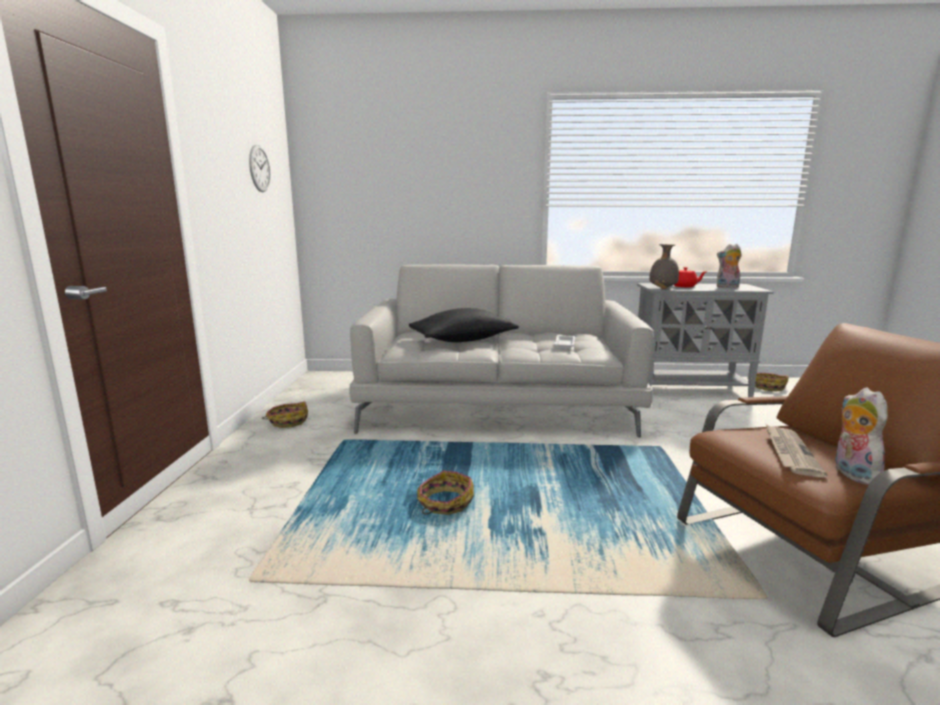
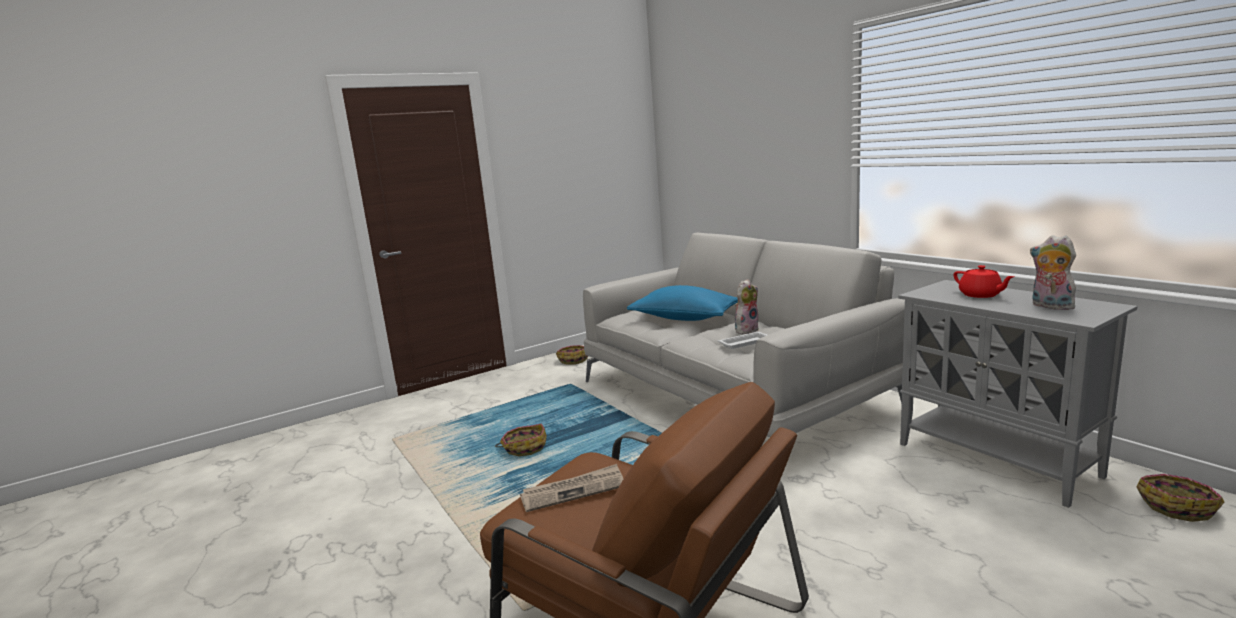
camera: 55 degrees right, 0 degrees up
(259, 168) = (597, 145): wall clock -> none
(463, 340) = (684, 318): black pillow -> blue pillow
(662, 288) = (925, 294): grey vase -> none
(851, 474) = (560, 526): plush toy -> plush toy (746, 330)

